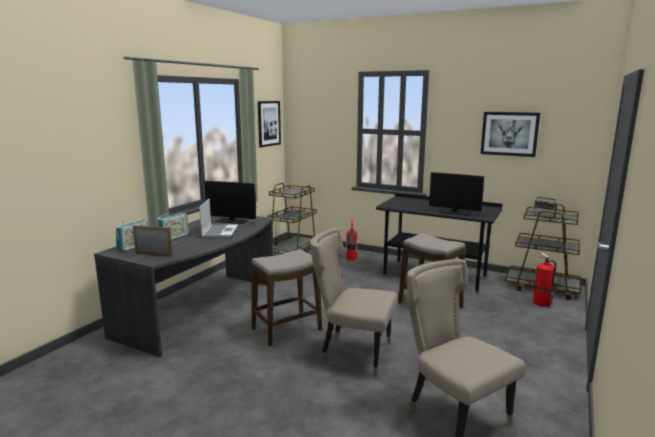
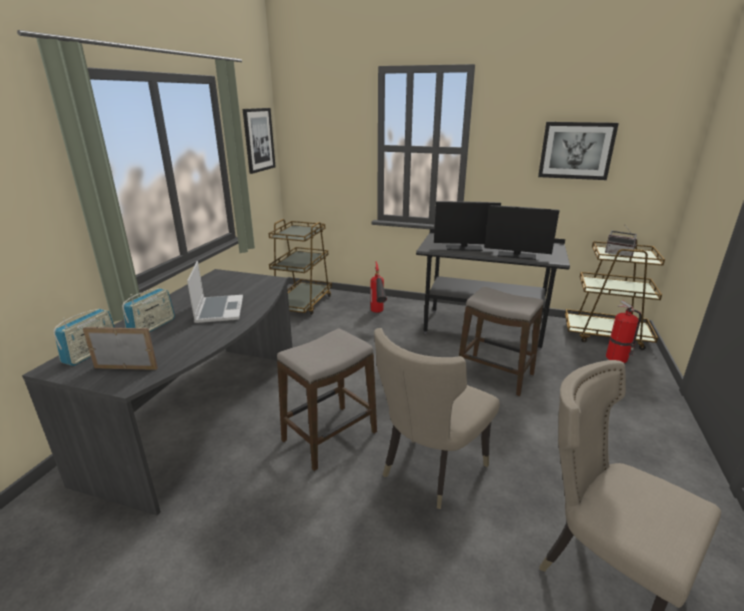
camera: 10 degrees left, 10 degrees up
(232, 221) = (231, 287): monitor -> monitor (464, 248)
(352, 353) = (429, 469): beige chair -> beige chair turned 60 degrees counterclockwise

